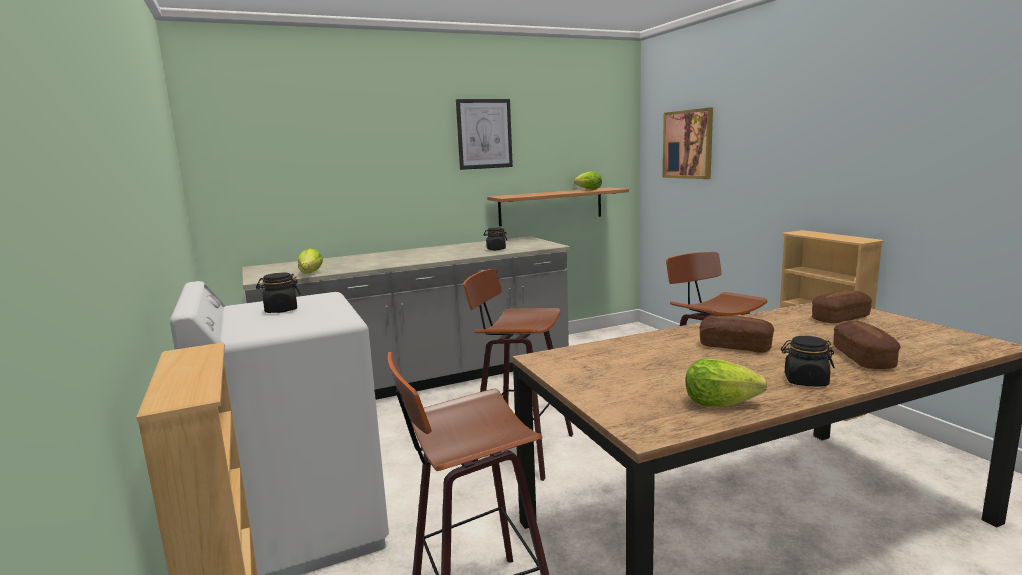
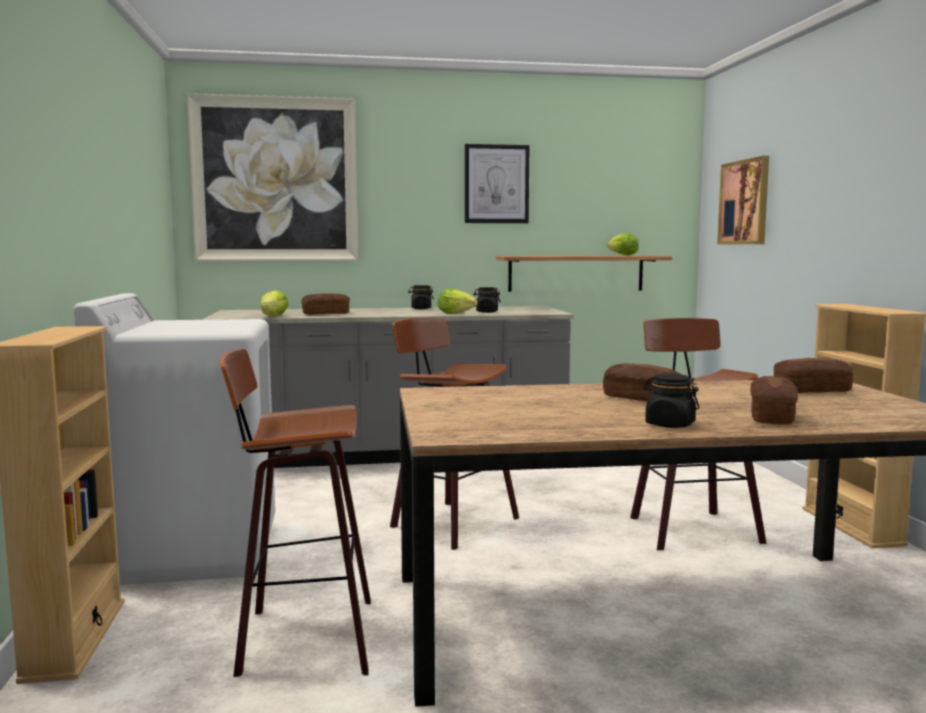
camera: 15 degrees right, 5 degrees down
(281, 310) = (193, 324): black jar -> black jar (421, 308)
(285, 138) = (275, 180): none -> picture
(356, 265) = (326, 314): none -> bread
(719, 403) = (547, 428): lettuce -> lettuce (455, 313)

